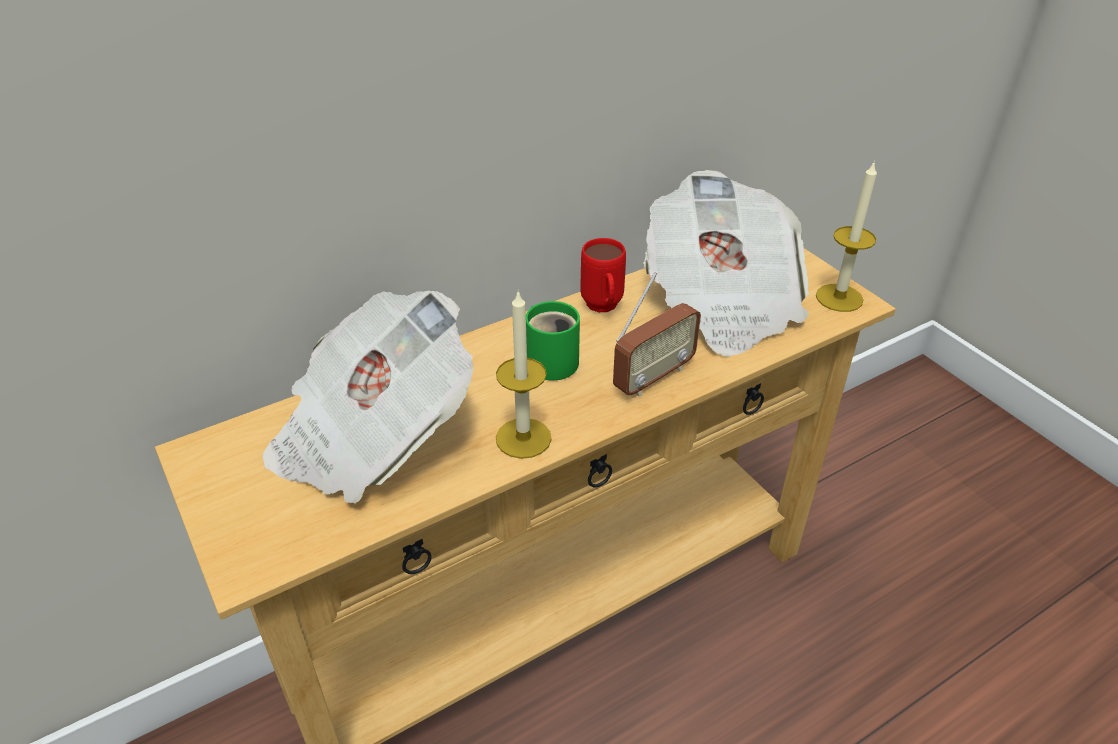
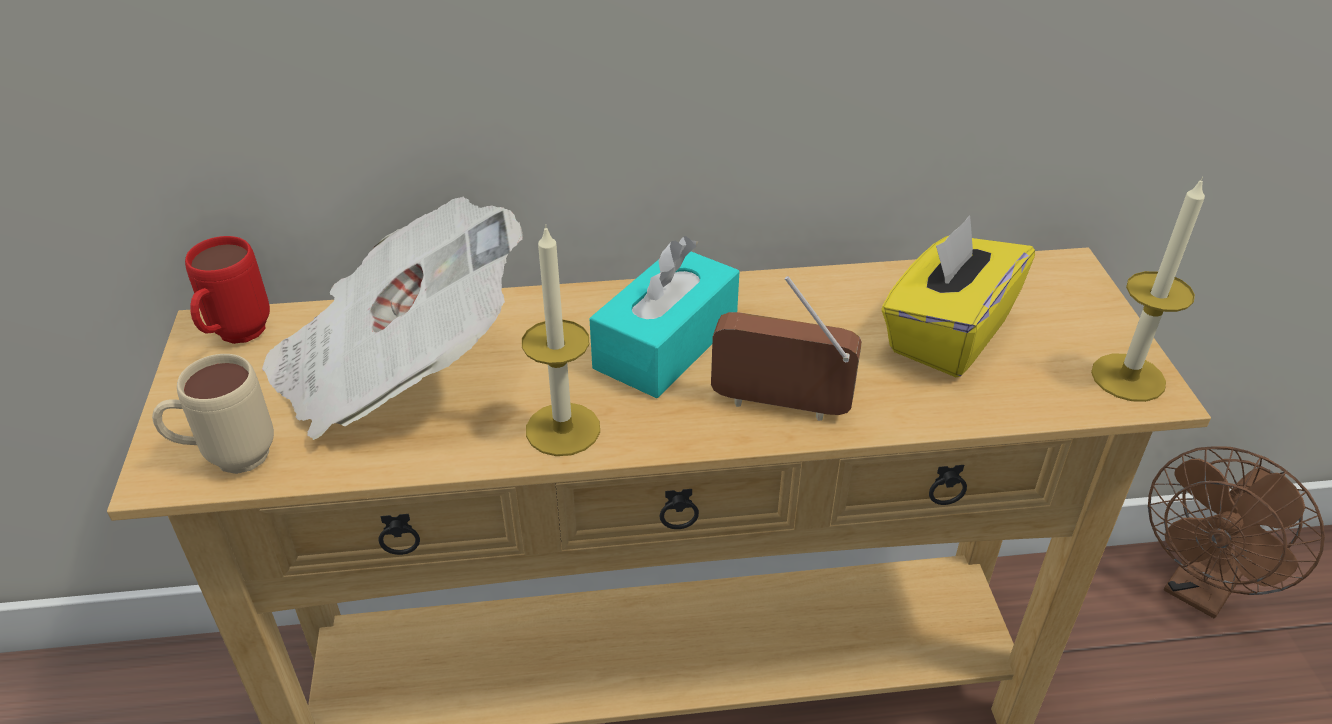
camera: 25 degrees right, 0 degrees up
(289, 541) = (227, 459): none -> beige mug
(551, 359) = (666, 344): green mug -> turquoise tissue box
(603, 309) = (776, 300): red mug -> red mug (235, 338)
(653, 377) = (780, 405): radio -> radio turned 150 degrees counterclockwise
(722, 301) = (947, 334): newspaper -> yellow tissue box
(848, 430) = (1200, 590): none -> brown fan

